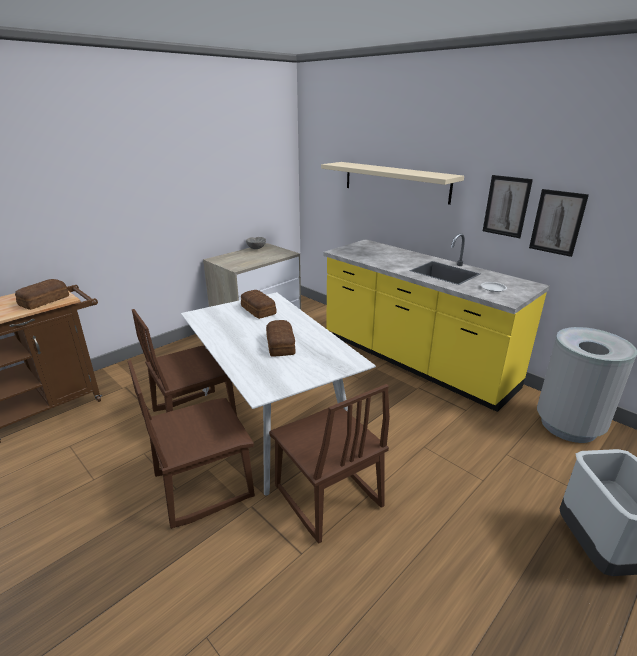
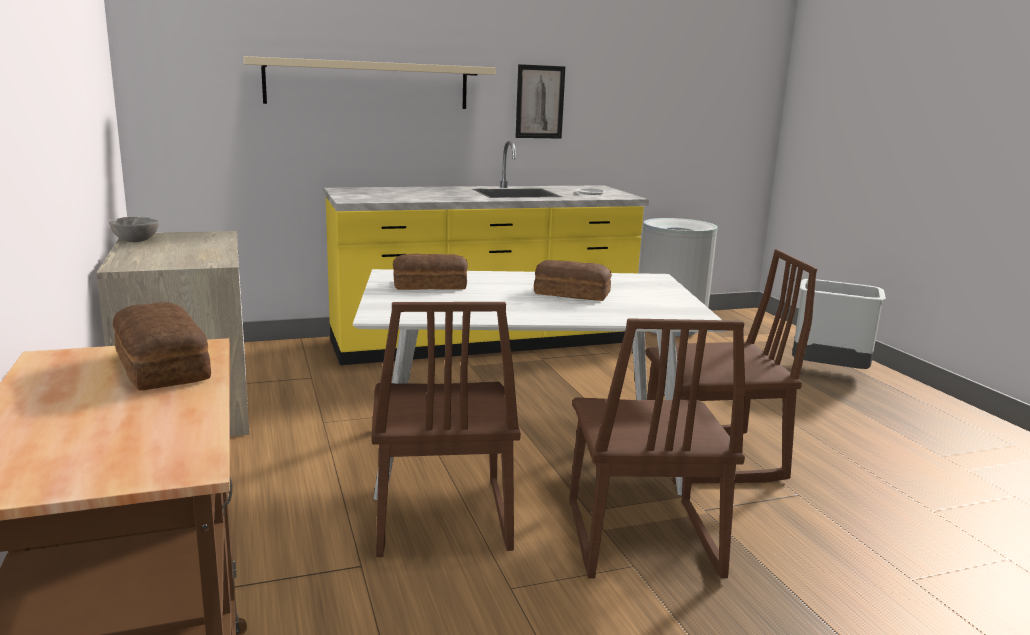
camera: 65 degrees left, 10 degrees down
(557, 222) = (596, 113): picture -> none

